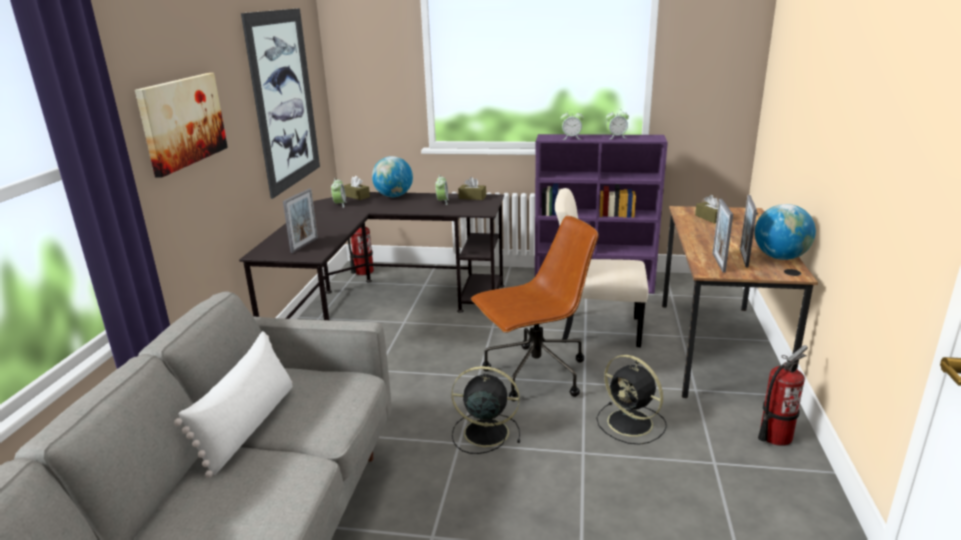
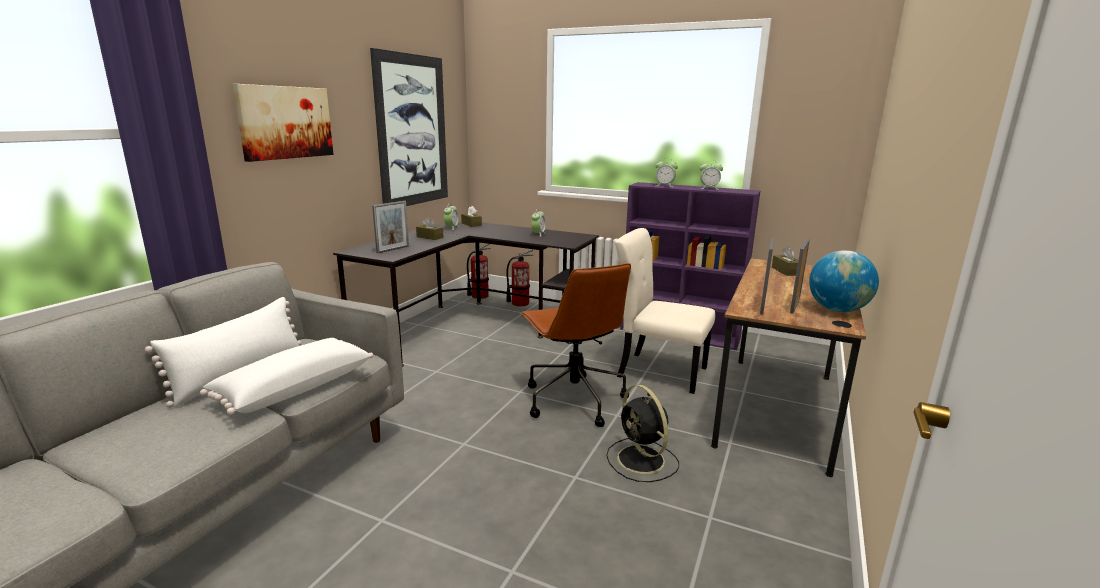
camera: 15 degrees right, 5 degrees down
(321, 428) = (294, 388): none -> white pillow
(394, 196) = (501, 227): globe -> none
(472, 197) = (567, 234): brown tissue box -> brown tissue box (430, 237)
(484, 432) = (492, 439): black fan -> none
(534, 375) = (573, 399): brown office chair -> brown office chair turned 75 degrees clockwise
(775, 436) = (796, 505): fire extinguisher -> fire extinguisher (520, 303)

